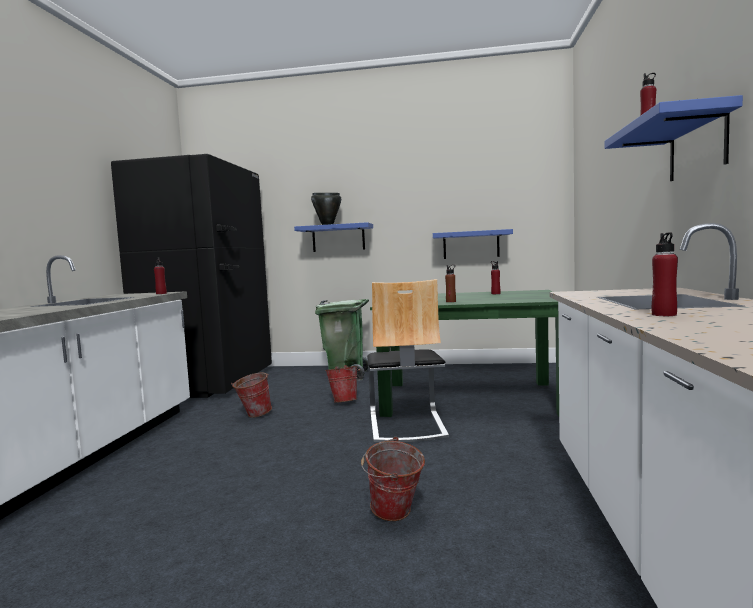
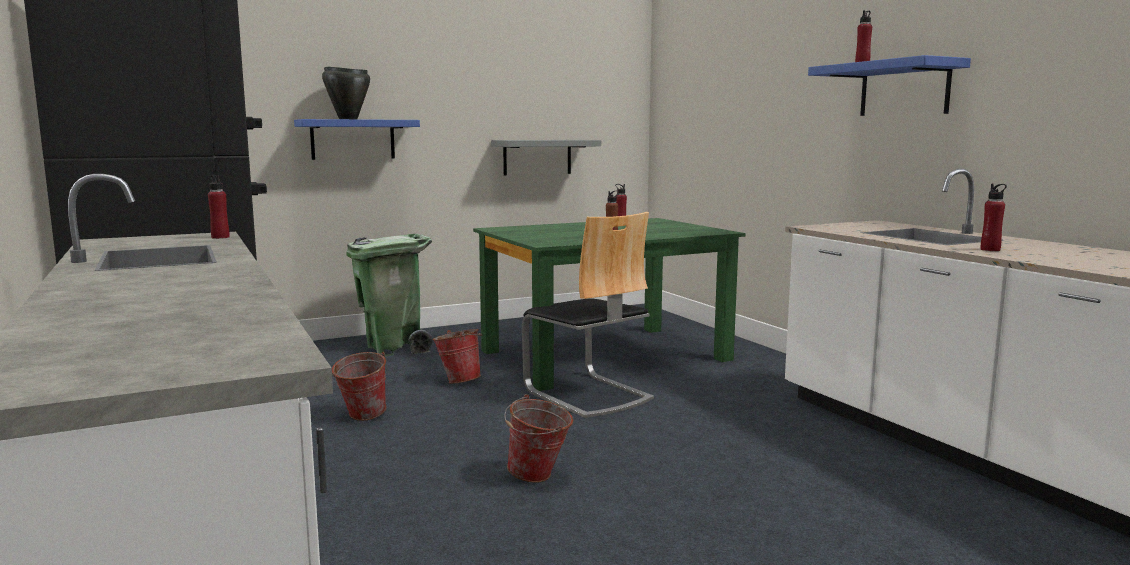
camera: 35 degrees left, 5 degrees up
(394, 516) = (732, 476): bucket -> bucket (538, 478)
(471, 245) = (537, 157): blue shelf -> grey shelf

